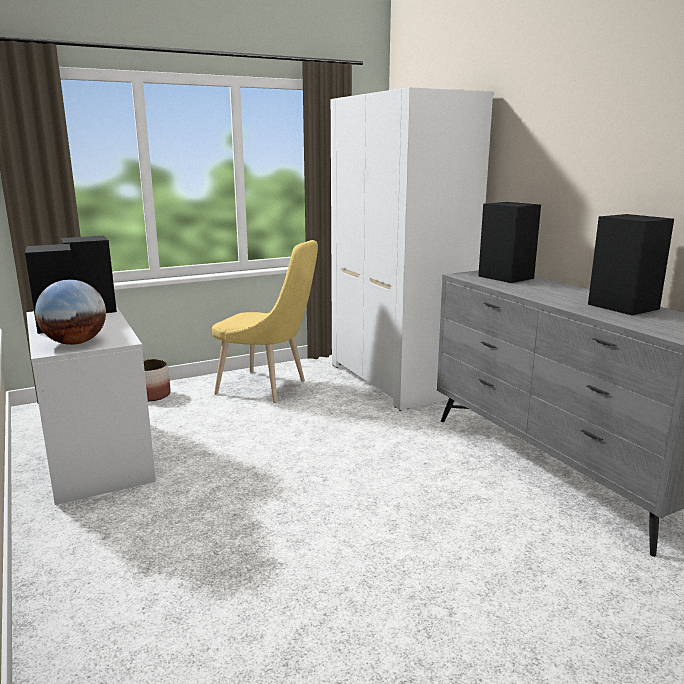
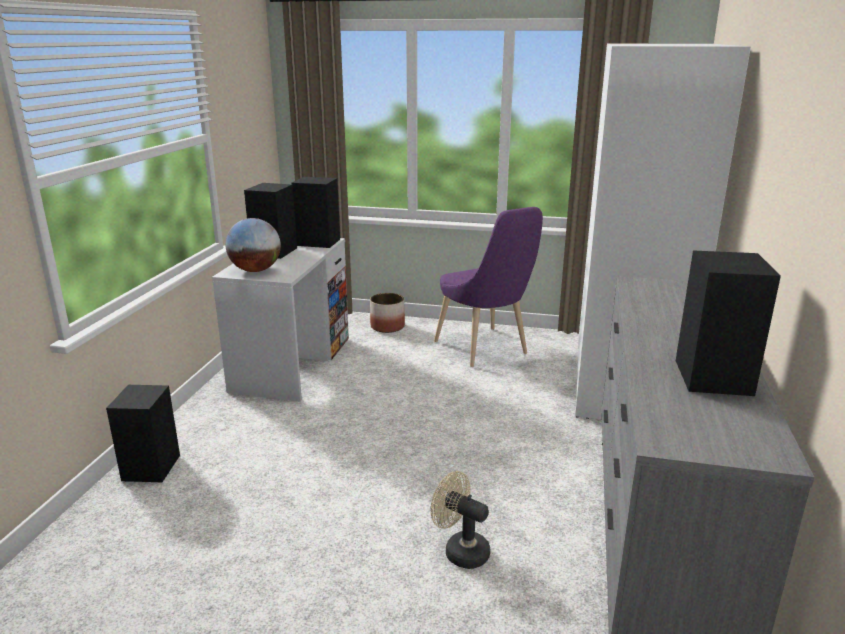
camera: 40 degrees right, 5 degrees up
(267, 388) = (484, 350): yellow chair -> purple chair
(459, 527) = (460, 550): none -> beige fan
(504, 277) = (679, 297): black speaker -> black speaker (152, 467)

